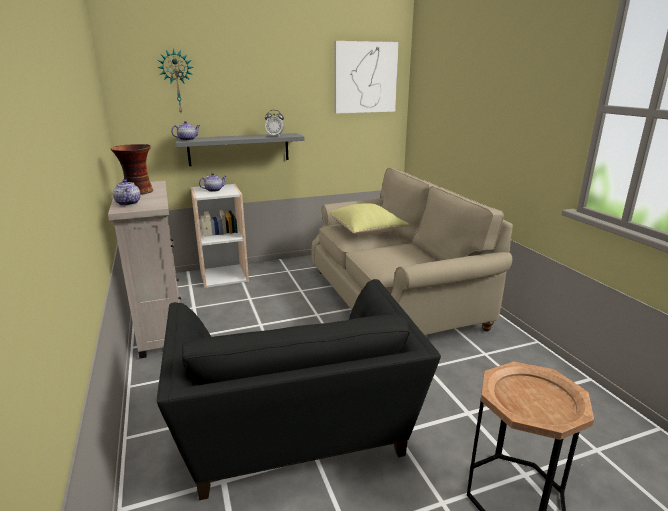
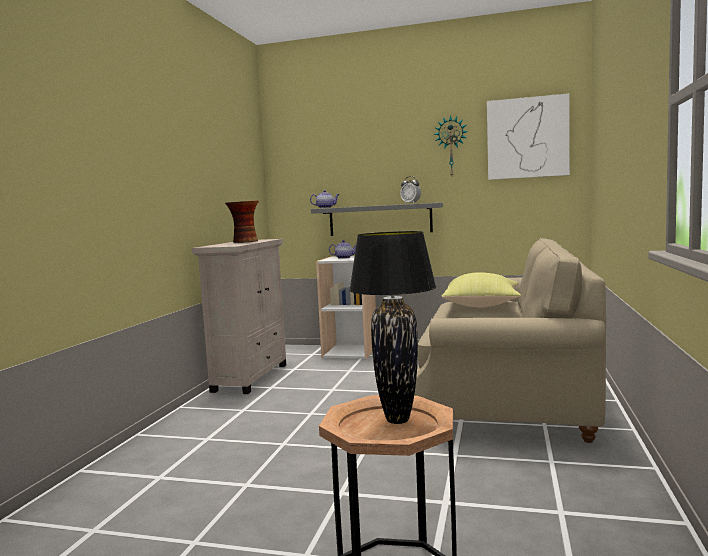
camera: 35 degrees right, 15 degrees down
(127, 203) = (219, 245): teapot -> none
(177, 82) = (325, 156): wall clock -> wall clock (451, 147)
(295, 432) = (253, 465): black armchair -> none
(531, 390) = (398, 420): none -> black table lamp

